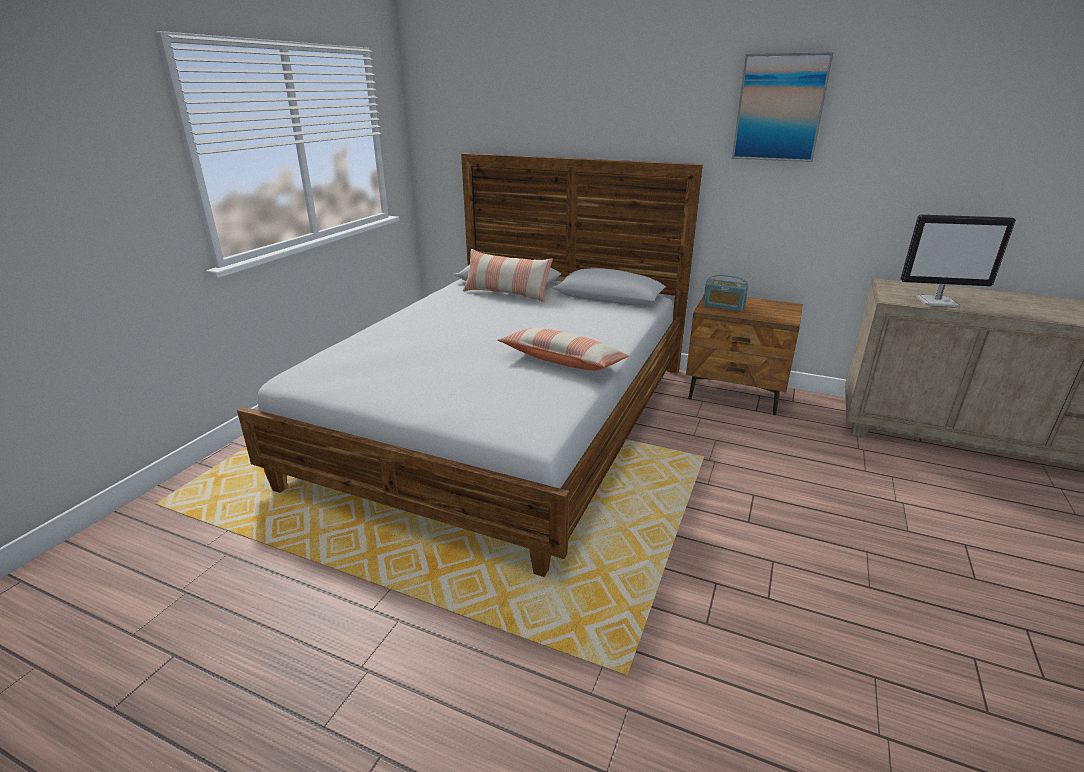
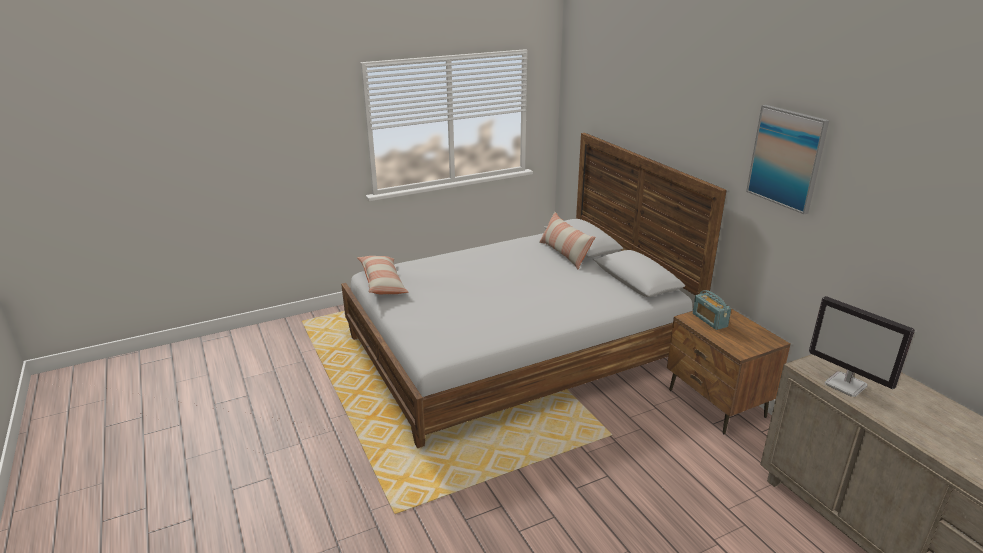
camera: 40 degrees right, 0 degrees up
(562, 361) = (515, 319): pillow -> pillow (382, 283)

